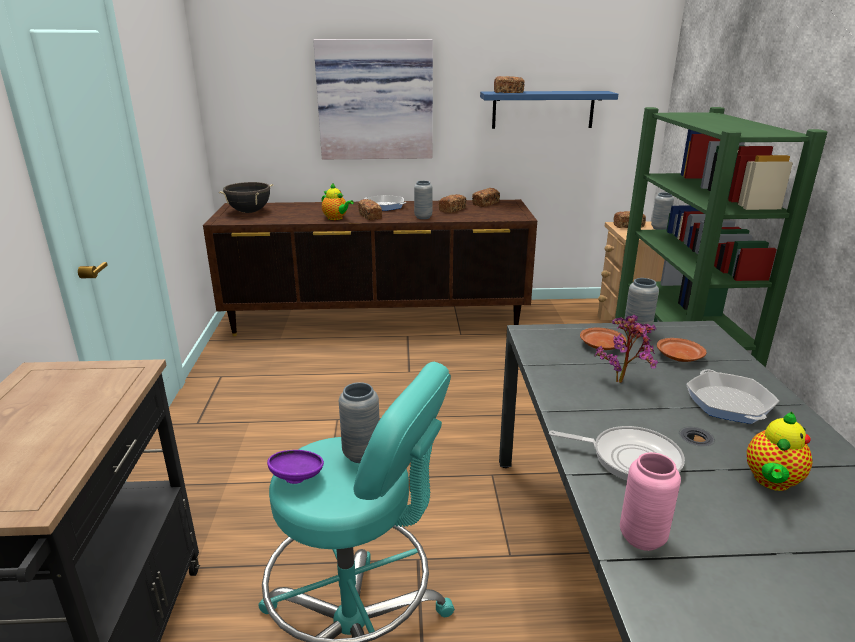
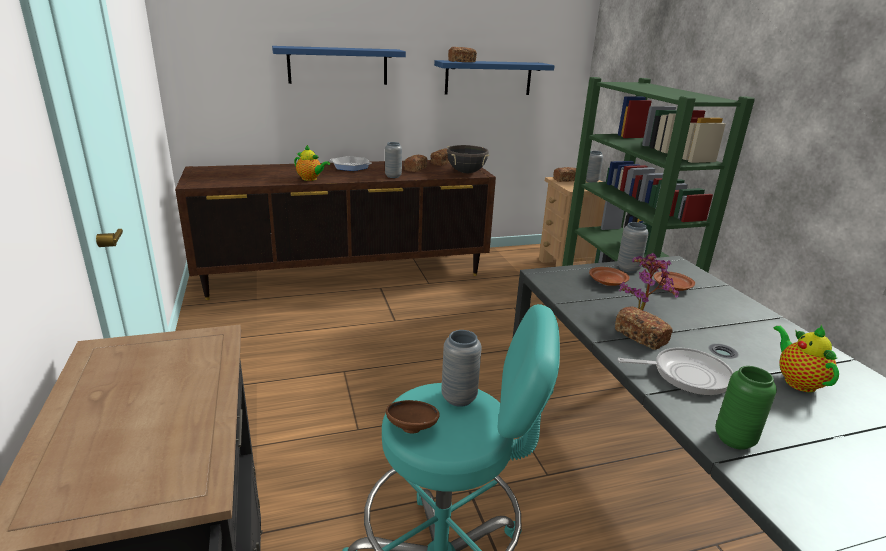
camera: 15 degrees left, 0 degrees up
(249, 212) = (217, 175): black cooking pot -> black cooking pot (466, 172)
(298, 478) = (412, 427): purple bowl -> brown bowl
(370, 216) = (342, 176): bread -> bread (641, 337)
(375, 100) = (338, 66): picture -> blue shelf
(642, 537) = (734, 439): pink vase -> green vase
(729, 403) = (730, 322): frying pan -> none
(771, 482) = (797, 381): teapot -> teapot turned 150 degrees clockwise

